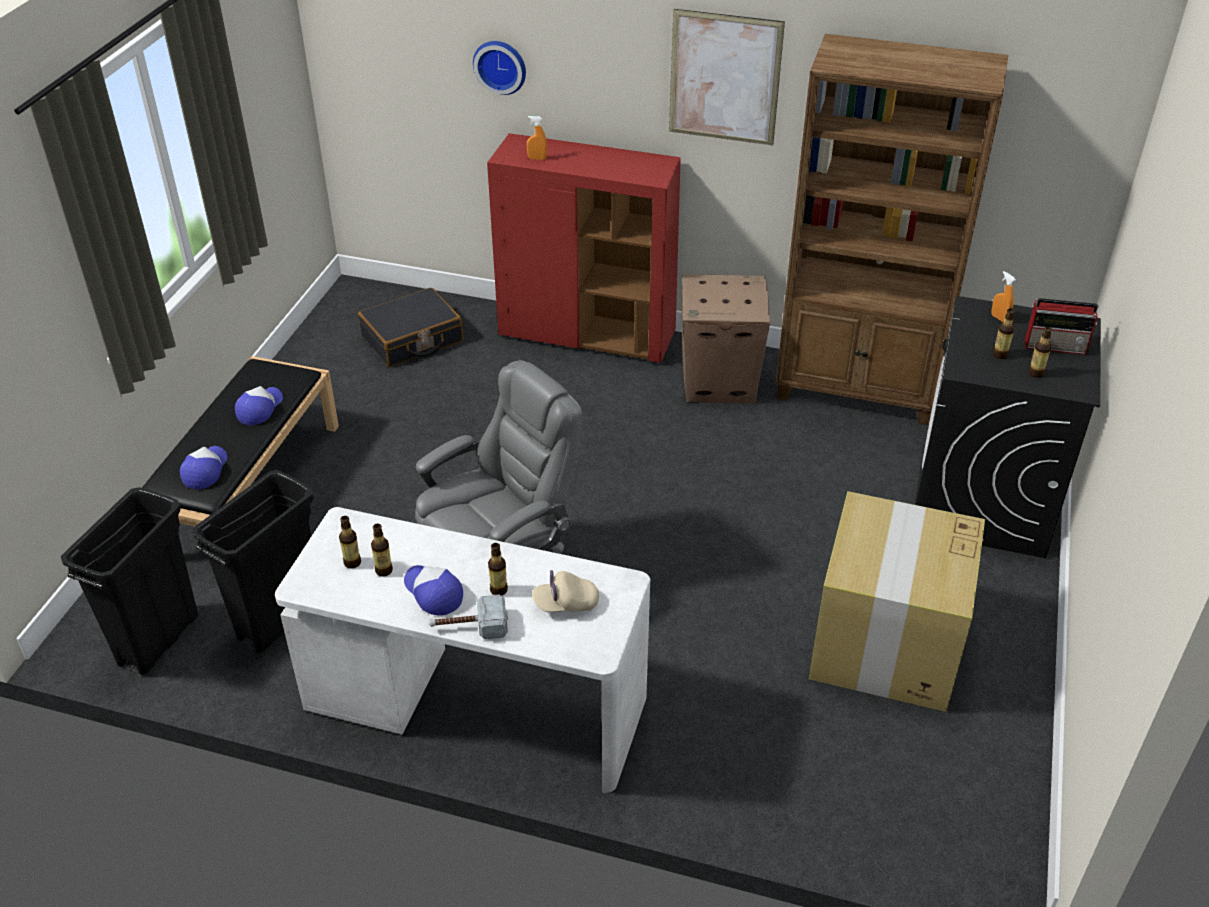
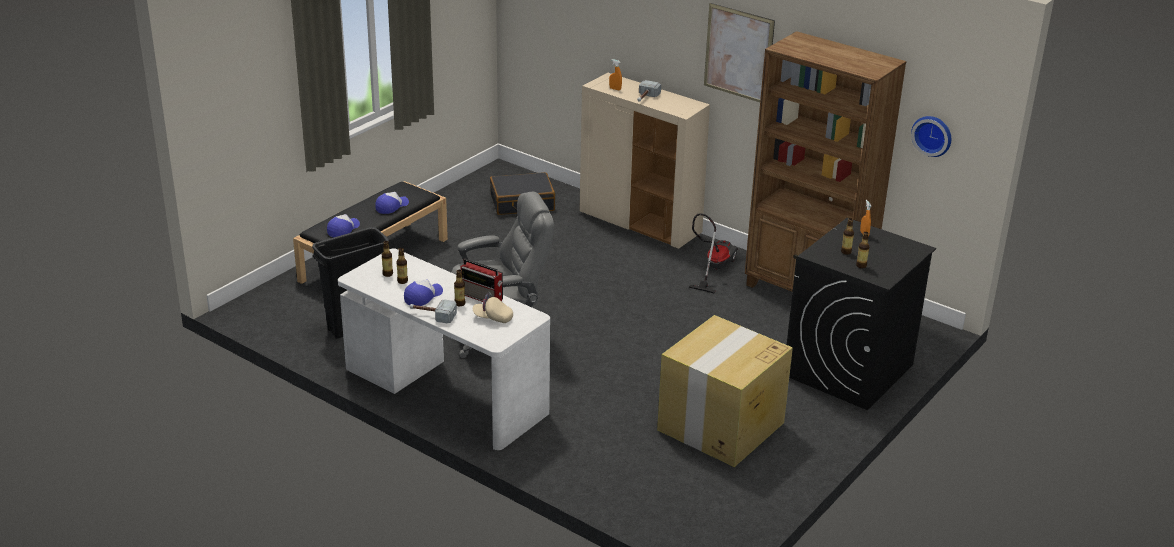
camera: 20 degrees right, 10 degrees down
(159, 639) = (284, 319): black trash can -> none
(433, 592) = (423, 296): cap -> cap turned 60 degrees clockwise
(501, 66) = (607, 26): wall clock -> wall clock (932, 135)
(588, 165) = (645, 98): none -> hammer
(588, 335) = (640, 224): red cabinet -> beige cabinet
(720, 382) = (713, 268): cardboard box -> vacuum cleaner
(1056, 346) = (889, 255): radio -> radio (482, 297)

